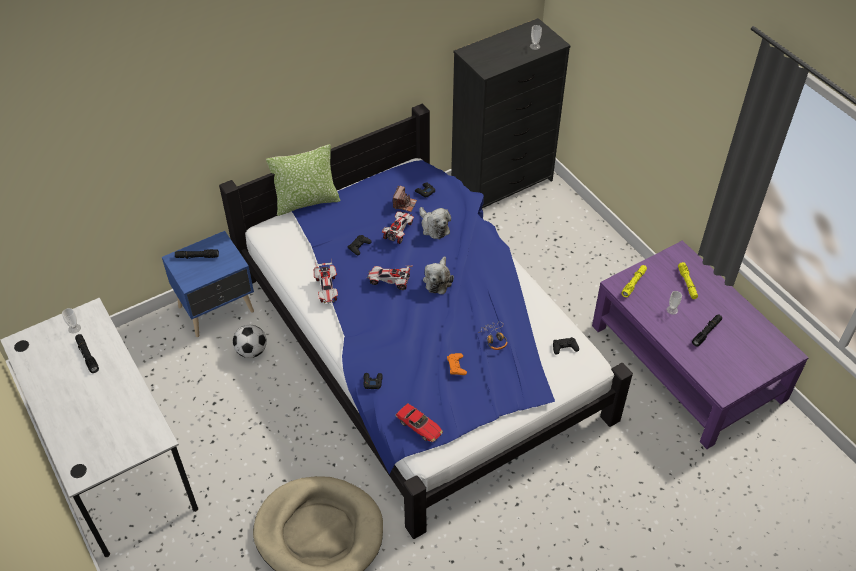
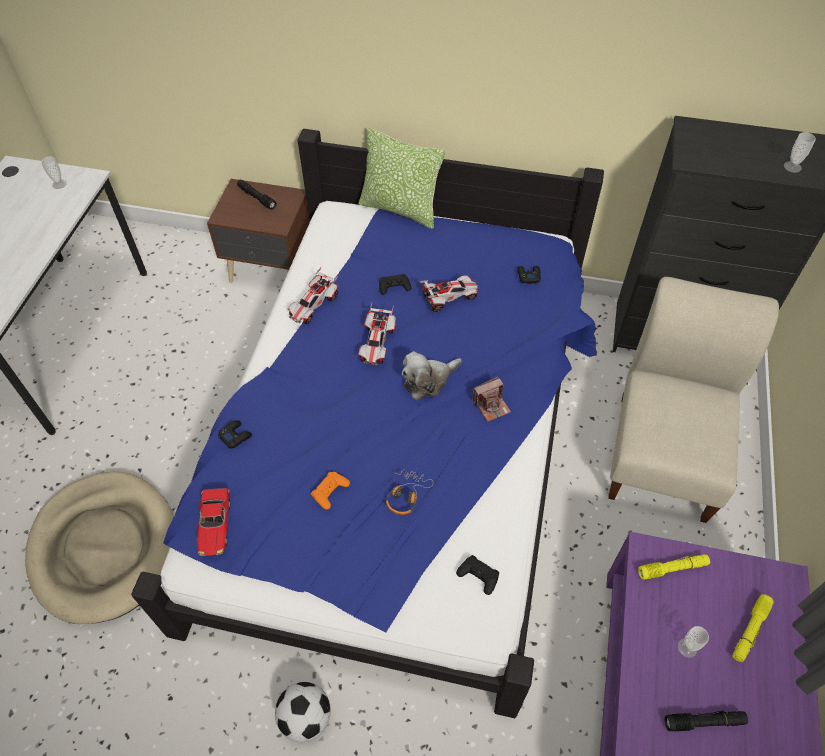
camera: 45 degrees right, 5 degrees up
(87, 355) = (36, 214): black flashlight -> none
(218, 310) = (272, 270): blue nightstand -> brown nightstand
(251, 351) = (254, 328): football -> football (306, 717)
(390, 281) = (377, 344): toy car -> toy car turned 135 degrees counterclockwise
(404, 204) = (490, 274): camera -> camera (491, 405)
(434, 227) = (493, 320): plush toy -> none
(556, 247) = (664, 450): none -> beige chair

